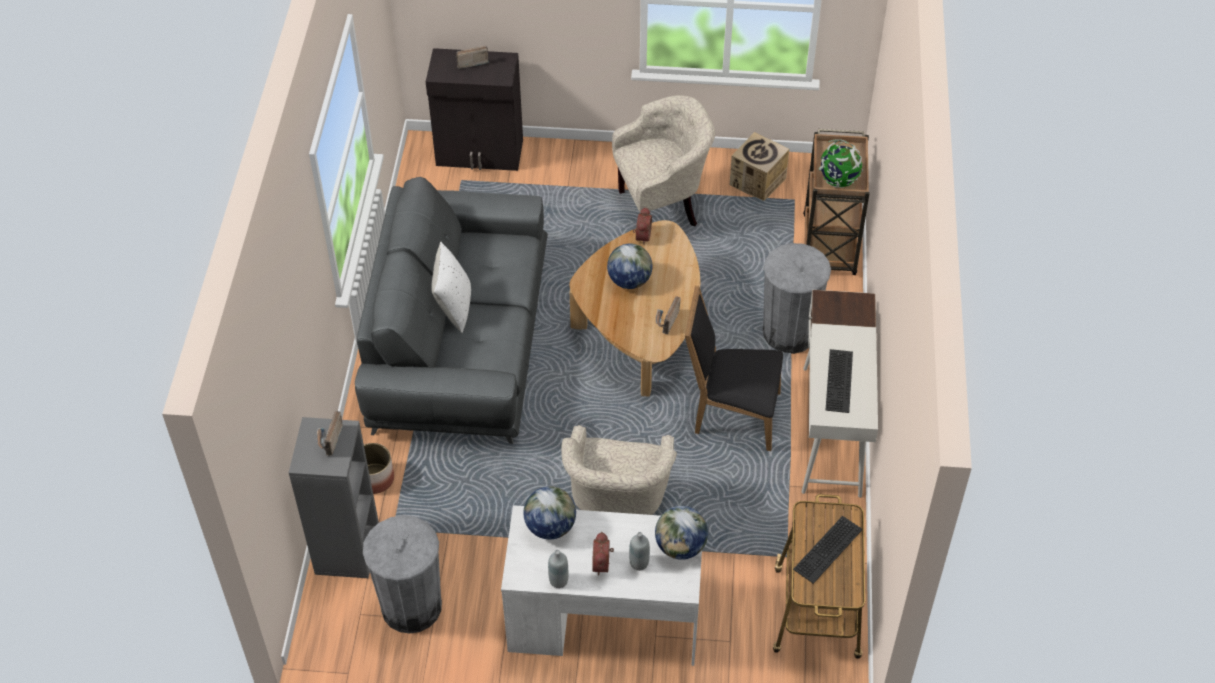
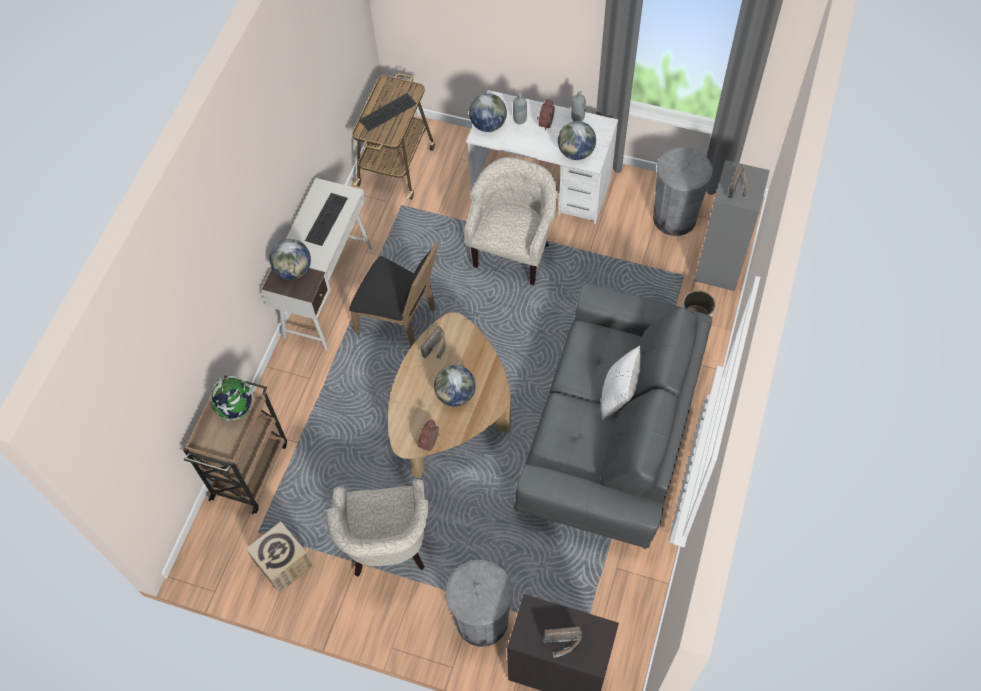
camera: 165 degrees left, 10 degrees up
(662, 208) = (388, 549): beige armchair -> beige armchair turned 90 degrees counterclockwise
(789, 332) = (325, 385): grey trash can -> grey trash can (482, 620)
(848, 318) = (294, 270): none -> globe

